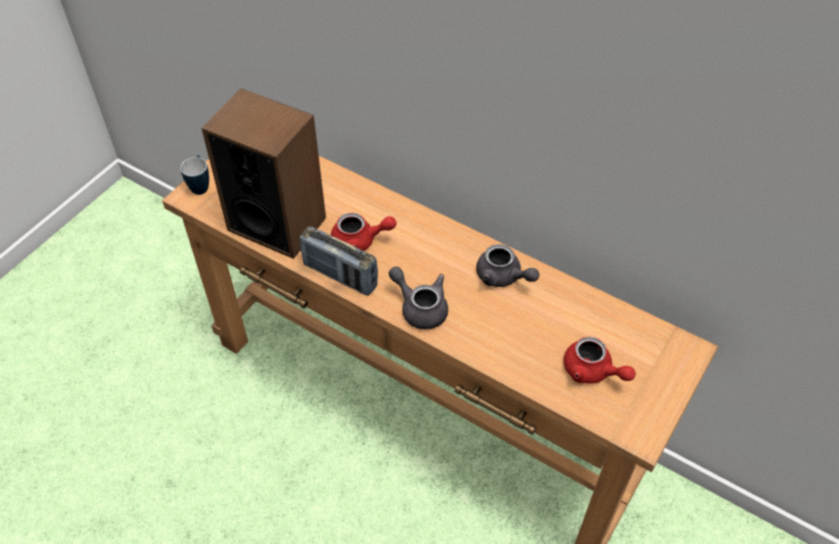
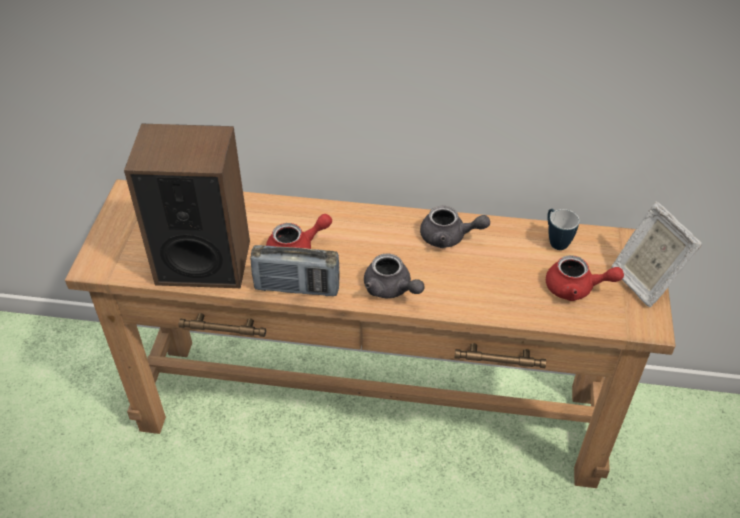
camera: 25 degrees left, 5 degrees down
(200, 186) = (100, 253): mug -> mug (555, 241)
(420, 307) = (391, 289): grey teapot -> grey teapot turned 150 degrees counterclockwise
(666, 389) = (644, 280): none -> picture frame

